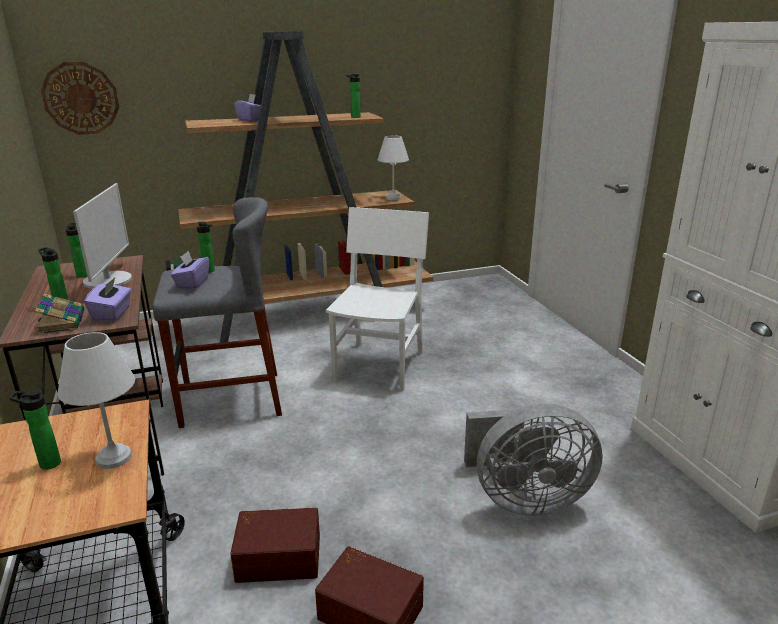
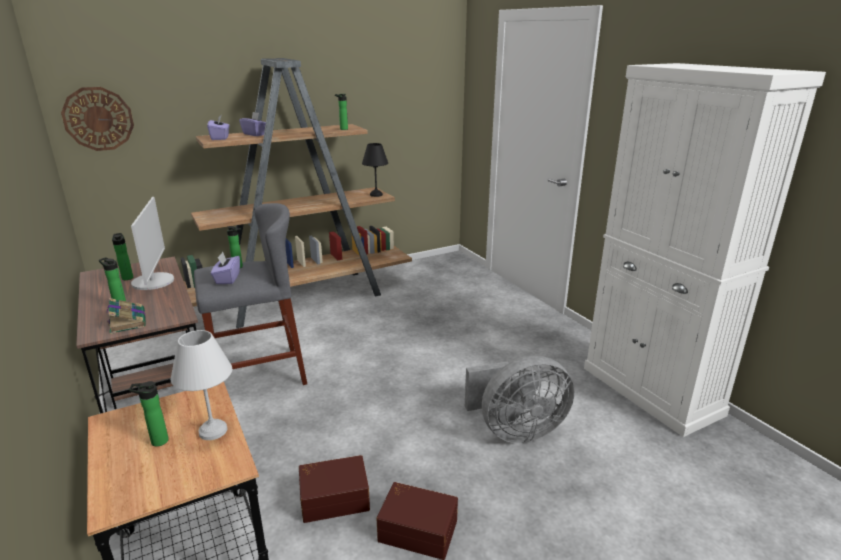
camera: 10 degrees left, 0 degrees up
(112, 314) = (171, 311): purple tissue box -> purple tissue box (220, 138)
(379, 365) = (379, 335): white chair -> none
(392, 198) = (375, 195): white table lamp -> black table lamp

